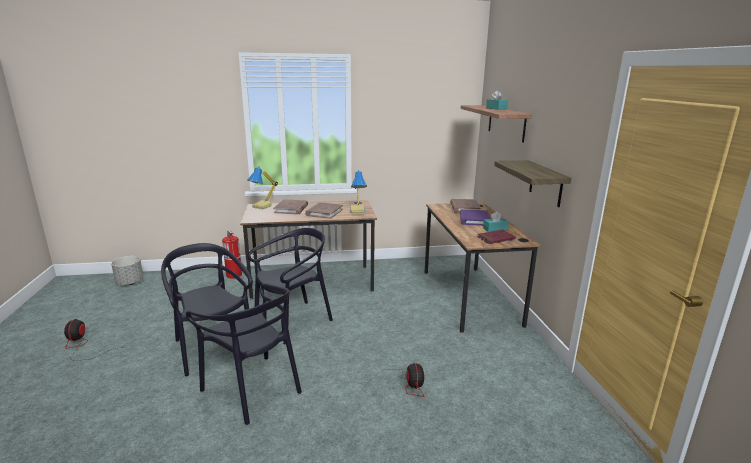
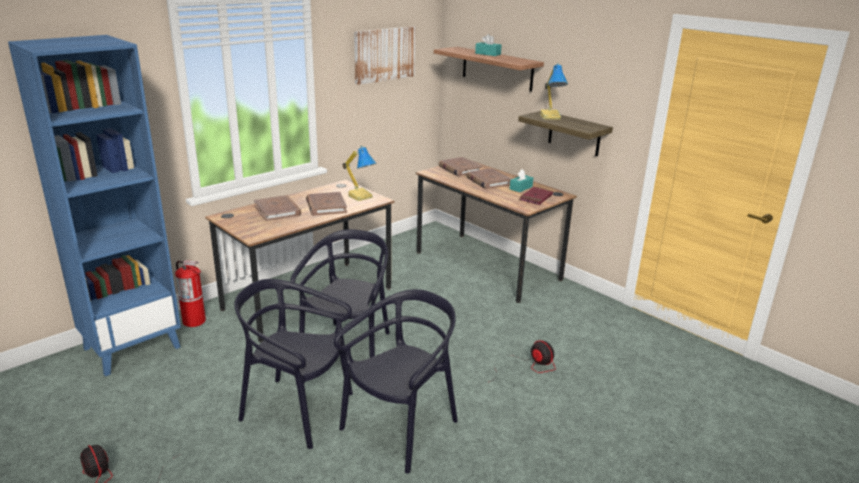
camera: 35 degrees left, 5 degrees up
(130, 283) = (43, 380): grey planter -> none
(187, 279) = (132, 347): none -> blue bookcase
(253, 389) = (401, 428): black chair -> black chair turned 60 degrees counterclockwise
(262, 206) = (235, 215): table lamp -> table lamp (551, 117)
(419, 107) = (384, 54): none -> picture
(474, 219) = (488, 181): purple book -> brown book

